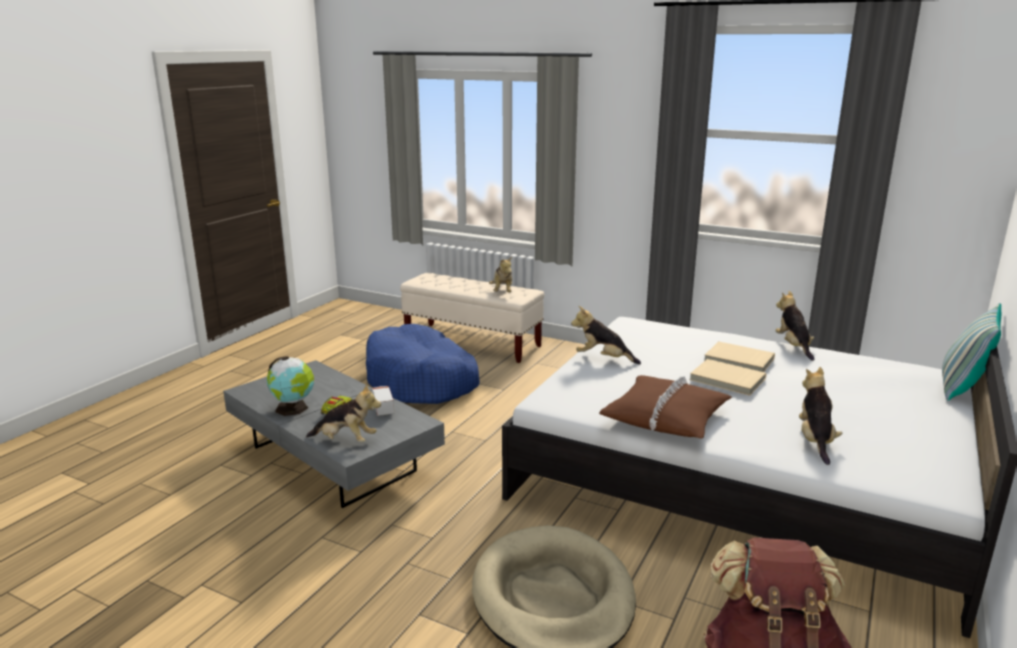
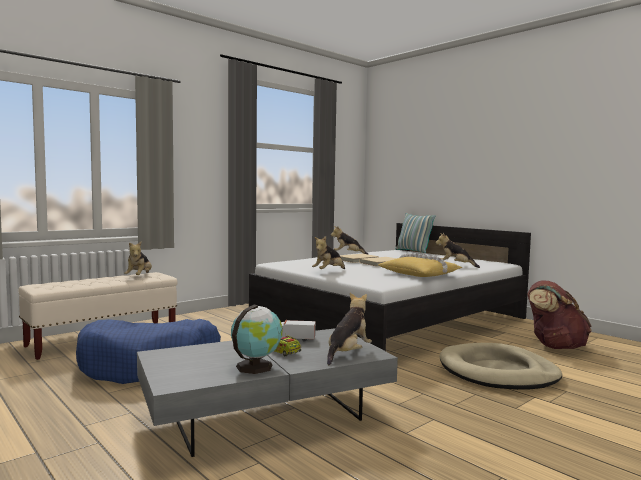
camera: 70 degrees left, 15 degrees down
(502, 292) = (139, 277): plush toy -> plush toy turned 75 degrees clockwise
(666, 417) = (420, 274): brown pillow -> yellow pillow

